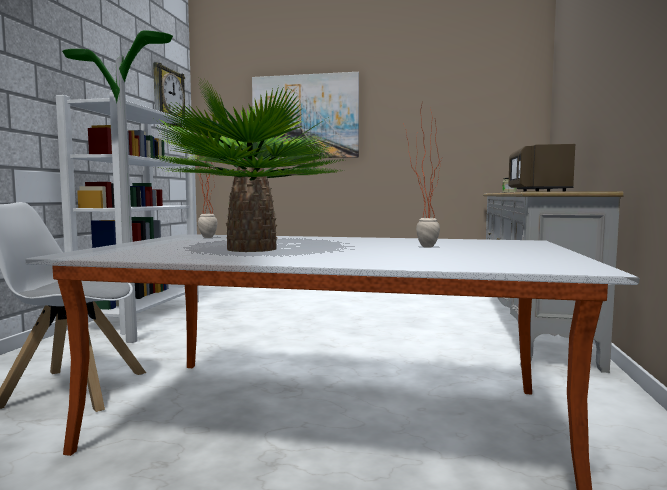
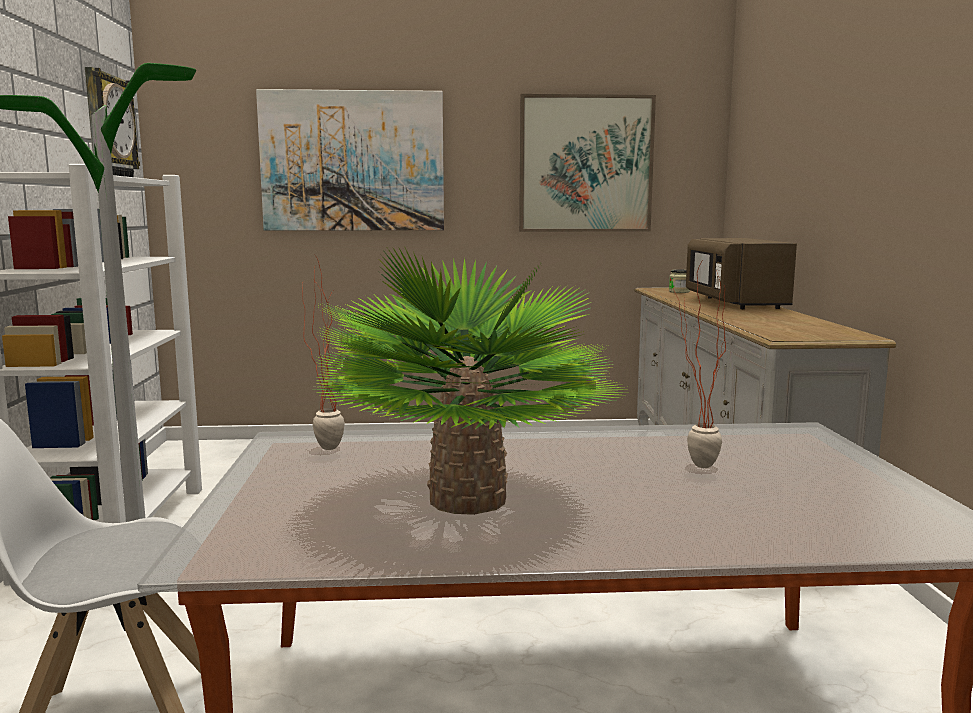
camera: 15 degrees left, 5 degrees up
(450, 113) = (585, 164): none -> picture

